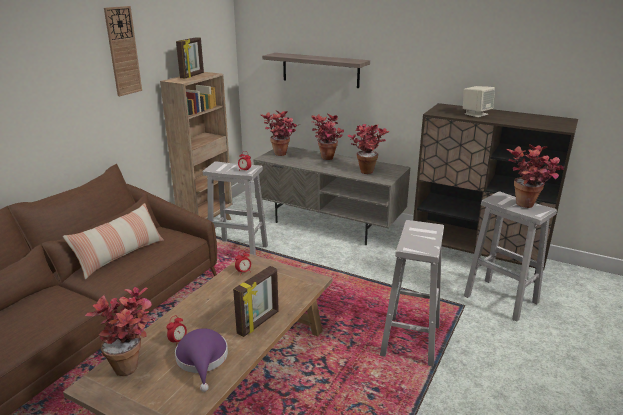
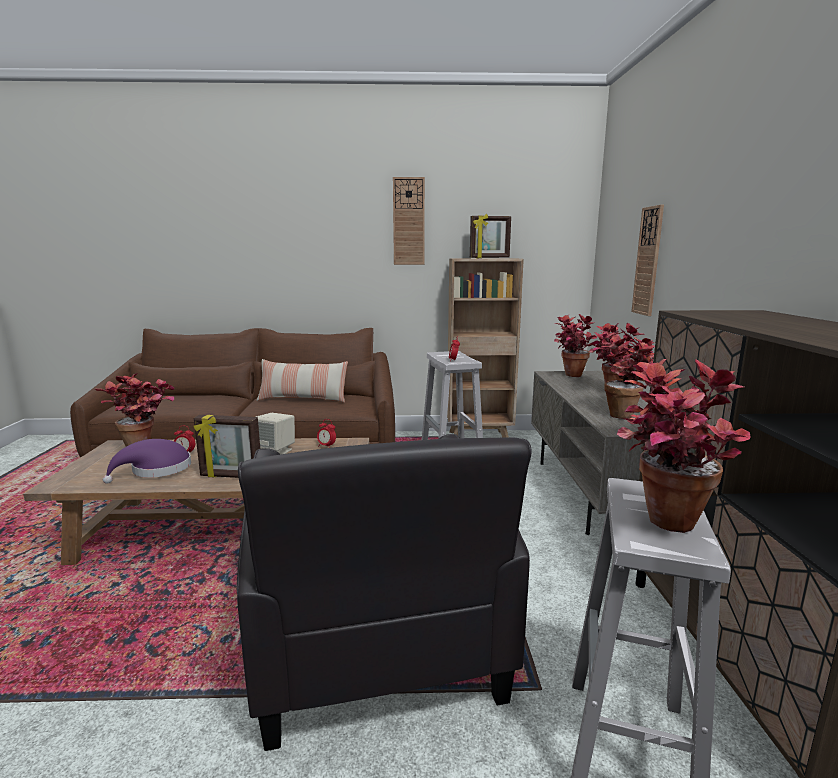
camera: 60 degrees right, 10 degrees down
(320, 70) = (648, 261): shelf -> wall clock
(410, 341) = (376, 646): white stool -> black armchair
(476, 114) = (768, 321): beige speaker -> beige speaker (275, 451)

